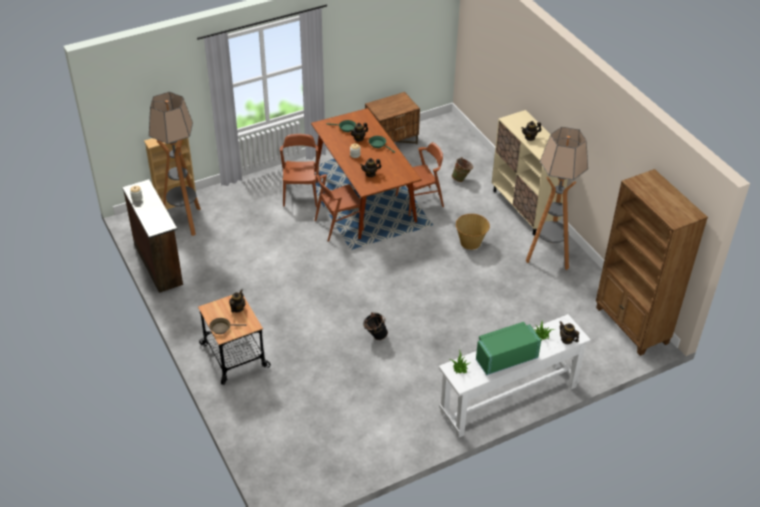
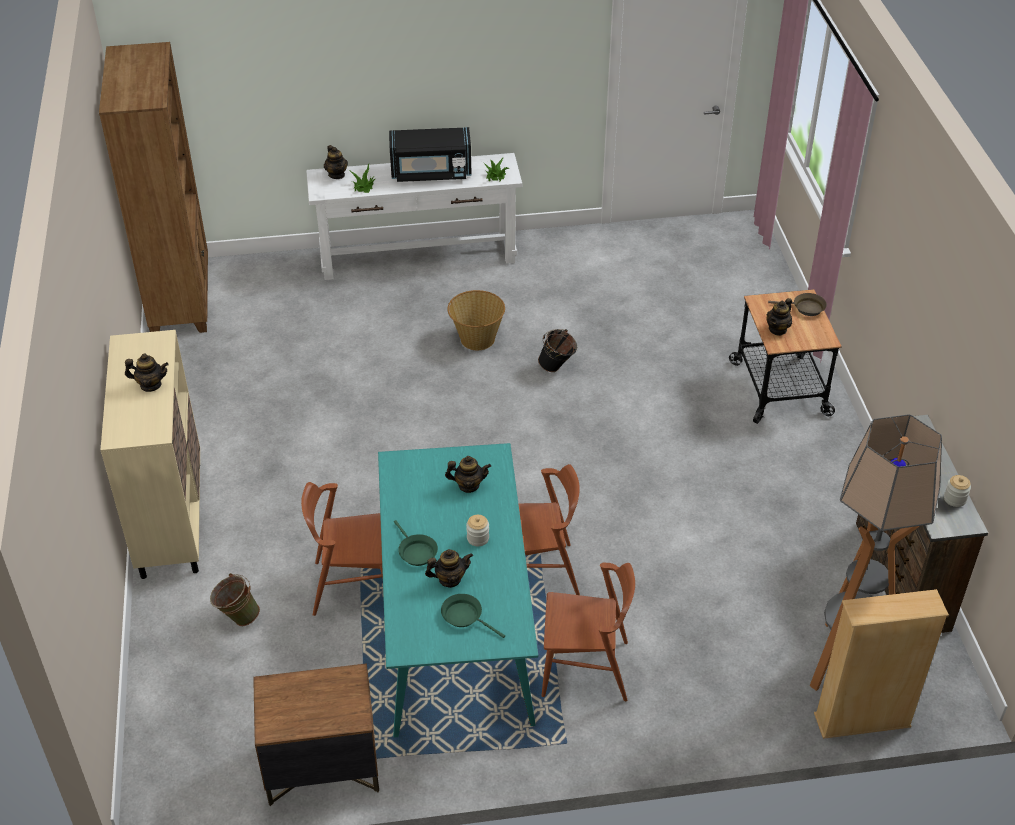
camera: 160 degrees left, 0 degrees up
(301, 194) = (585, 668): brown chair -> brown chair turned 105 degrees counterclockwise
(365, 196) = (455, 628): brown dining table -> turquoise dining table
(471, 242) = (316, 477): basket -> basket (476, 339)
(505, 358) = (431, 172): green microwave -> black microwave
(548, 257) = (208, 420): floor lamp -> none

